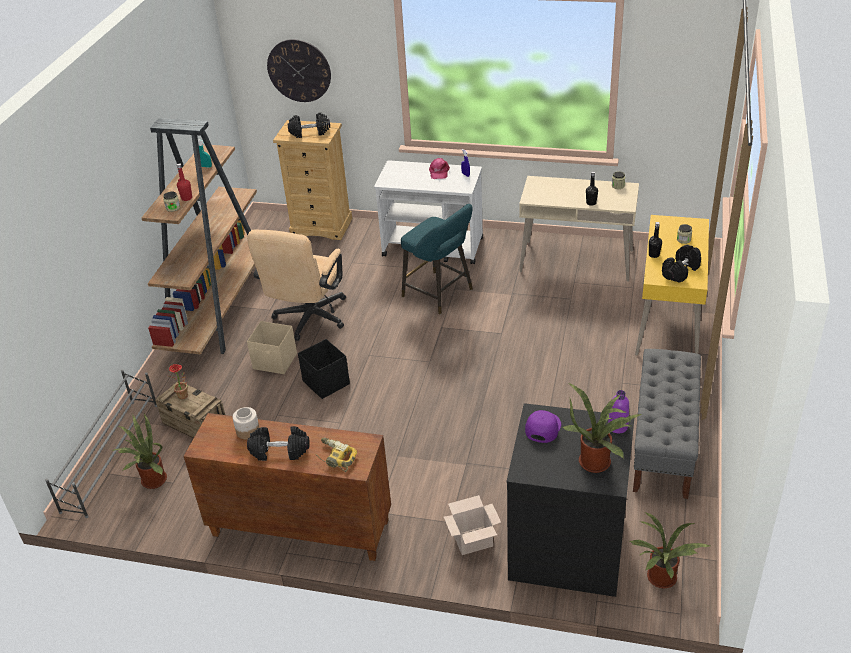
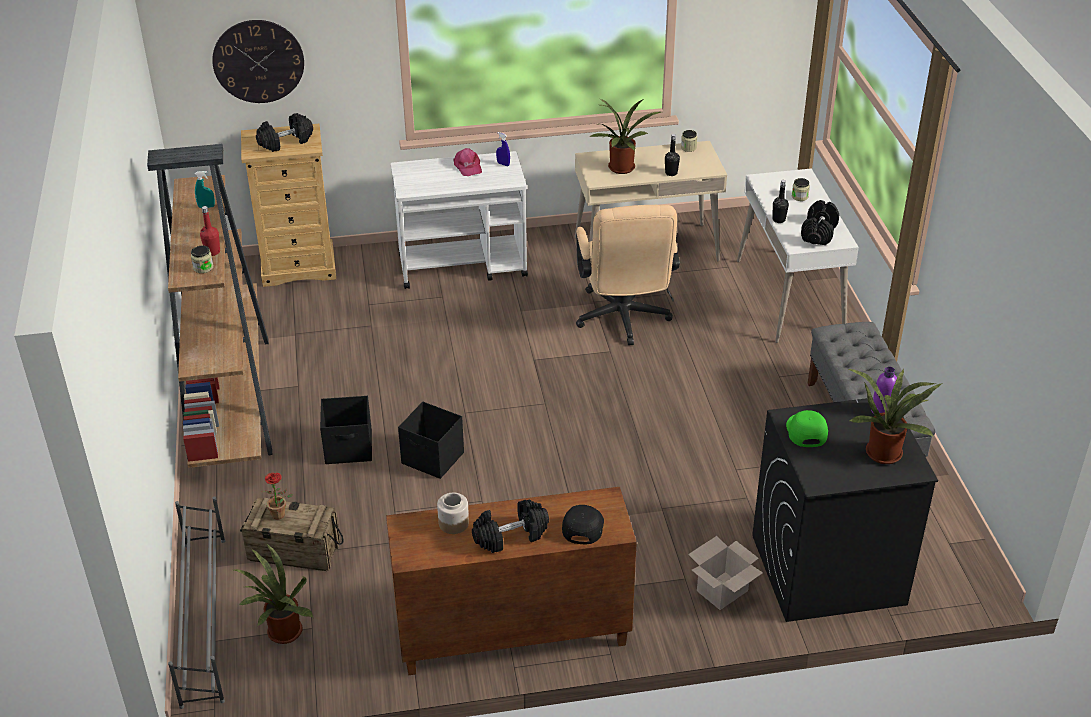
camera: 25 degrees left, 0 degrees up
(275, 362) = (349, 448): beige storage box -> black storage box
(308, 320) = (359, 388): beige office chair -> beige office chair (623, 320)
(335, 458) = (582, 526): power drill -> black cap
(440, 294) = (508, 321): turquoise stool -> none
(542, 428) = (805, 431): purple cap -> green cap
(660, 580) = (941, 575): potted plant -> potted plant (621, 169)
(669, 321) = (790, 297): yellow desk -> white desk

